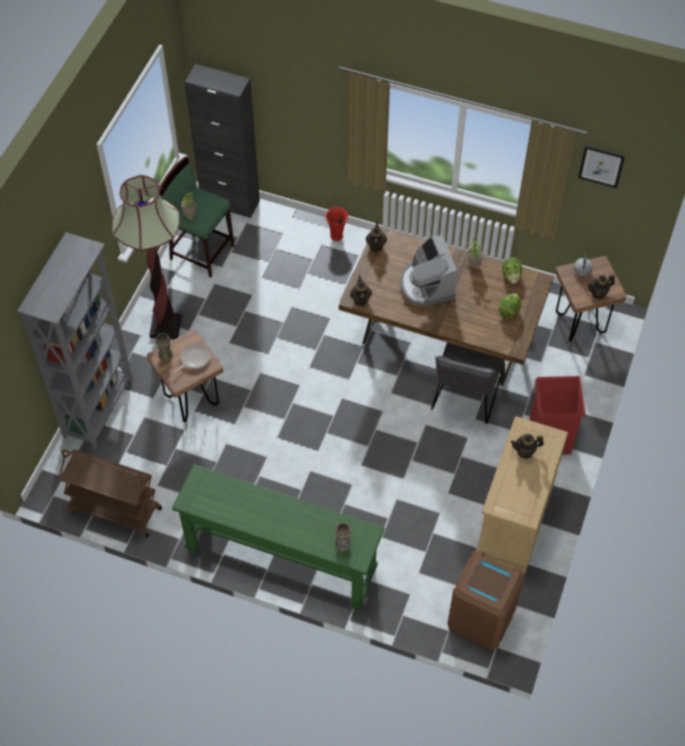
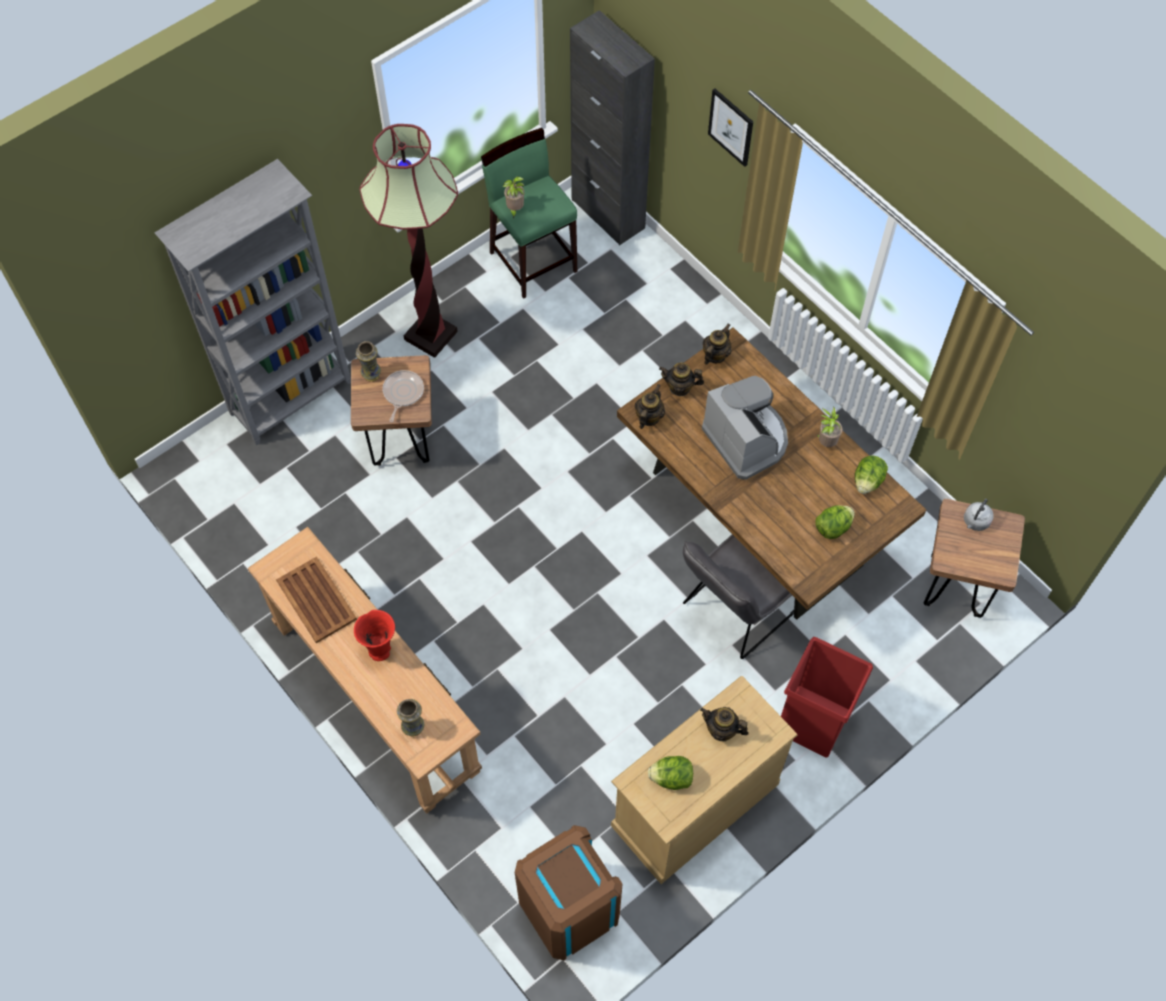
camera: 30 degrees right, 5 degrees up
(114, 510) = (229, 532): brown cart -> none
(194, 359) = (402, 393): frying pan -> frying pan turned 60 degrees counterclockwise
(230, 504) = (316, 601): none -> brown tray
(281, 560) = (376, 697): green console table -> brown console table
(336, 235) = (711, 317): red vase -> red vase (380, 649)
(426, 285) = (746, 439): coffee machine -> coffee machine turned 135 degrees clockwise
(515, 492) = (671, 778): none -> lettuce
(598, 293) = (978, 563): teapot -> teapot (680, 387)
(601, 166) = (1048, 390): picture -> picture (731, 127)

